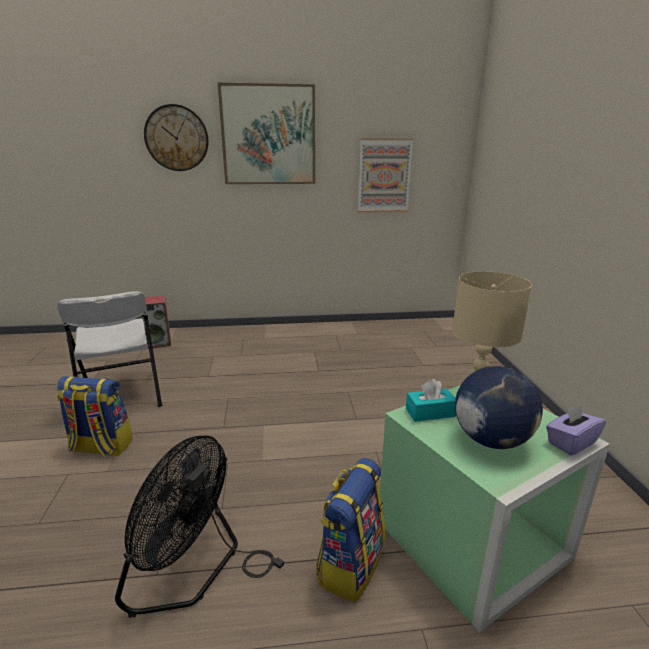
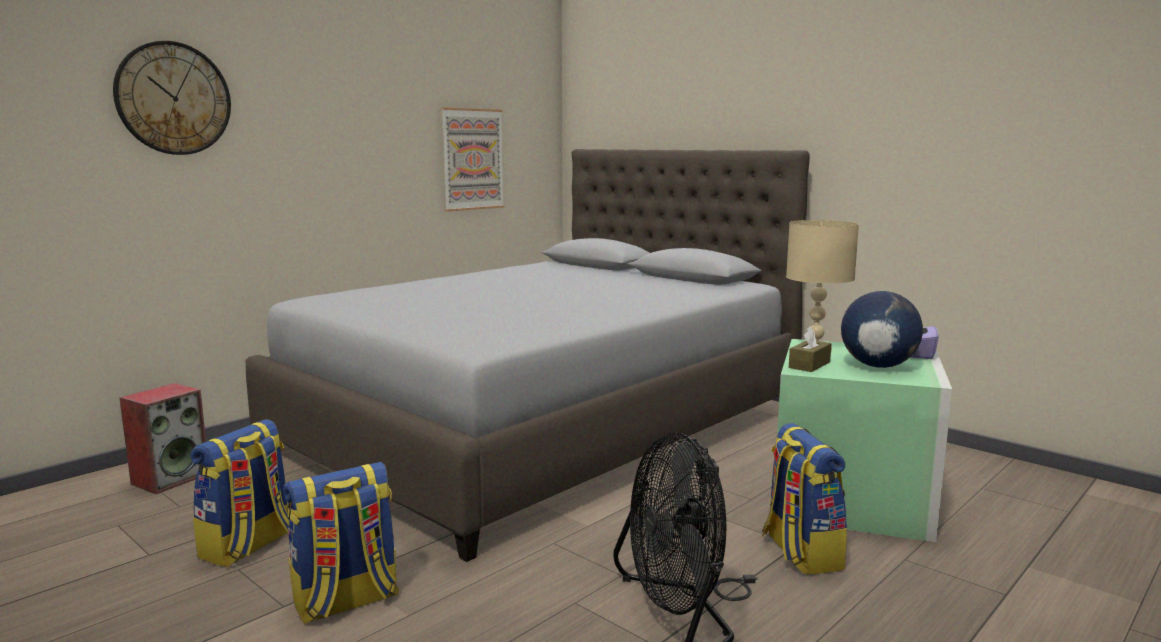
camera: 40 degrees left, 10 degrees down
(121, 394) = (247, 546): white chair -> backpack
(268, 135) = (321, 99): picture -> none
(352, 373) = (544, 426): none -> grey bed
(430, 413) = (809, 365): turquoise tissue box -> brown tissue box

